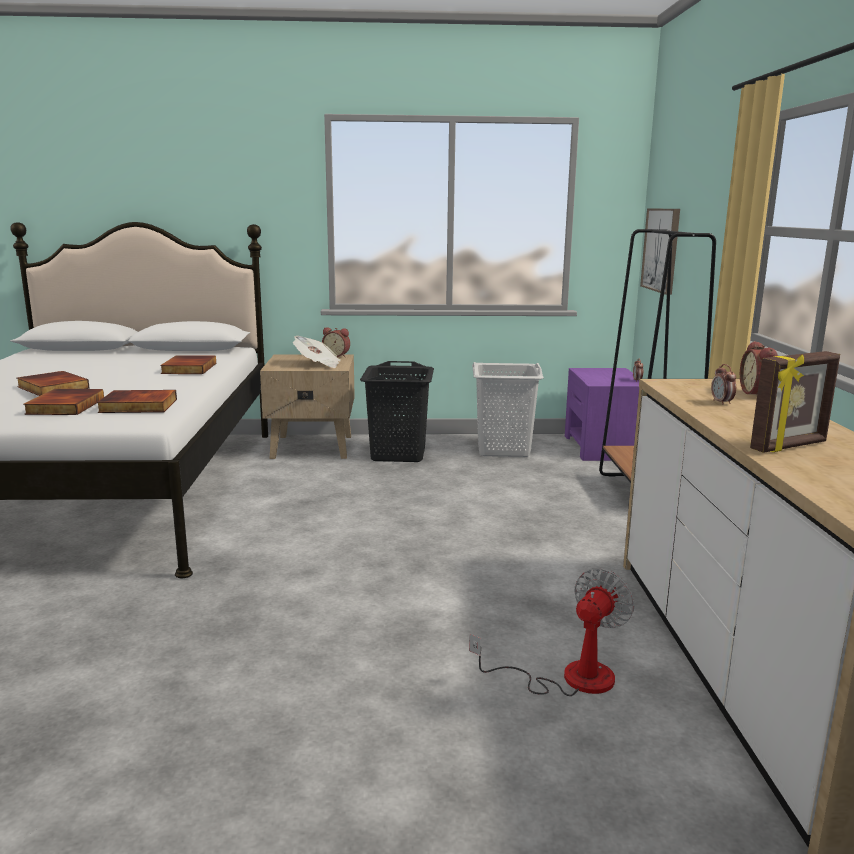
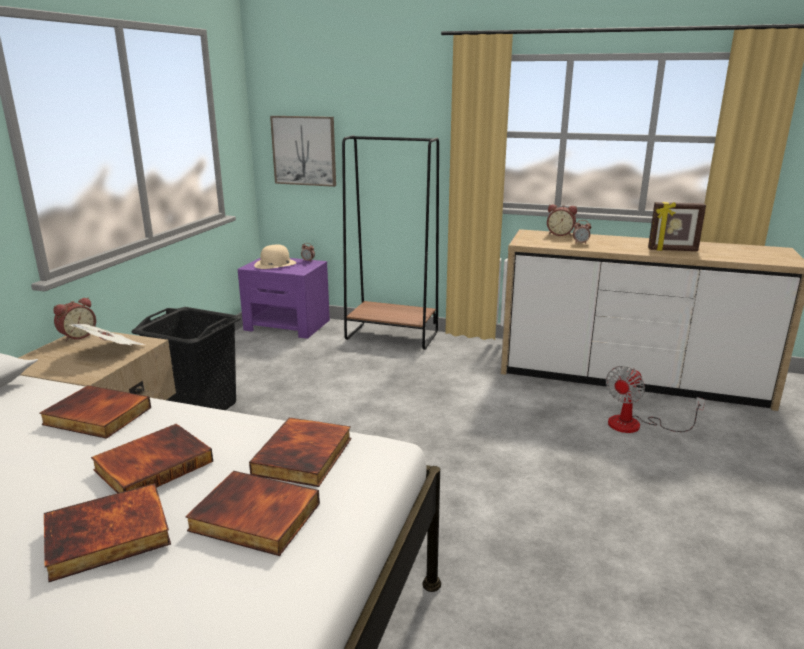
camera: 70 degrees left, 5 degrees up
(127, 384) = (153, 464): none -> book
(504, 450) = (248, 360): grey laundry basket -> none
(569, 678) = (636, 425): fan -> fan turned 105 degrees counterclockwise
(604, 374) = (275, 264): none -> beige hat
(789, 446) = (672, 250): picture frame -> picture frame turned 105 degrees clockwise

